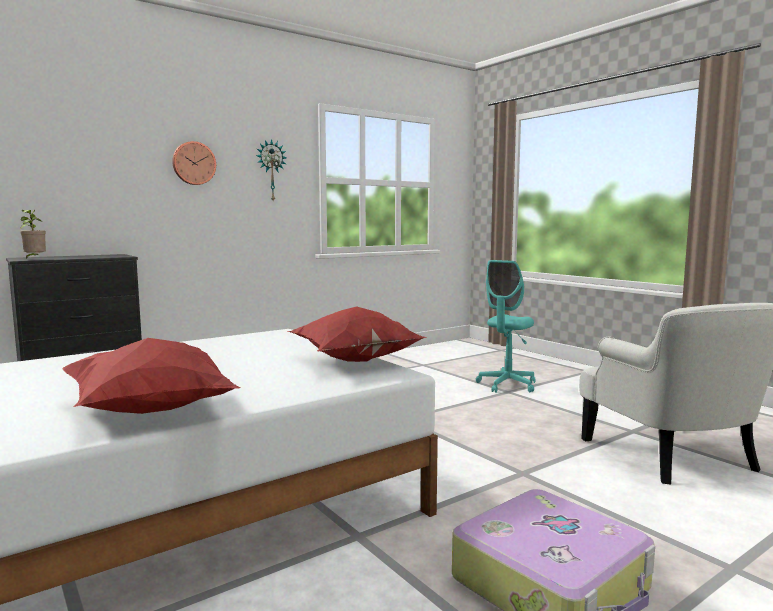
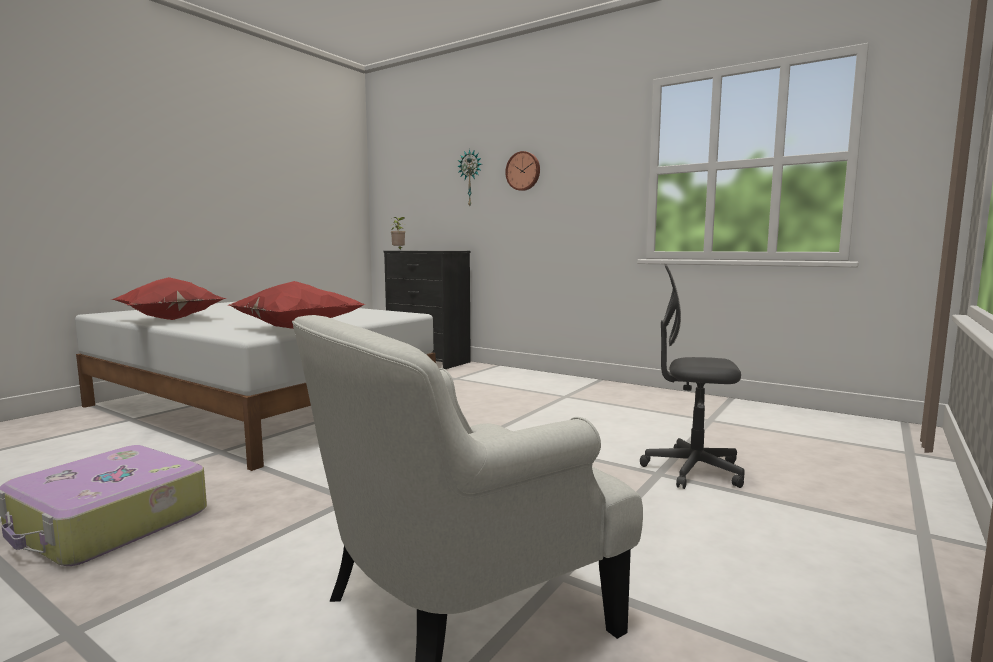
camera: 70 degrees right, 0 degrees up
(271, 171) = (592, 168): wall clock -> wall clock (471, 178)
(507, 385) = (692, 471): turquoise office chair -> grey office chair

